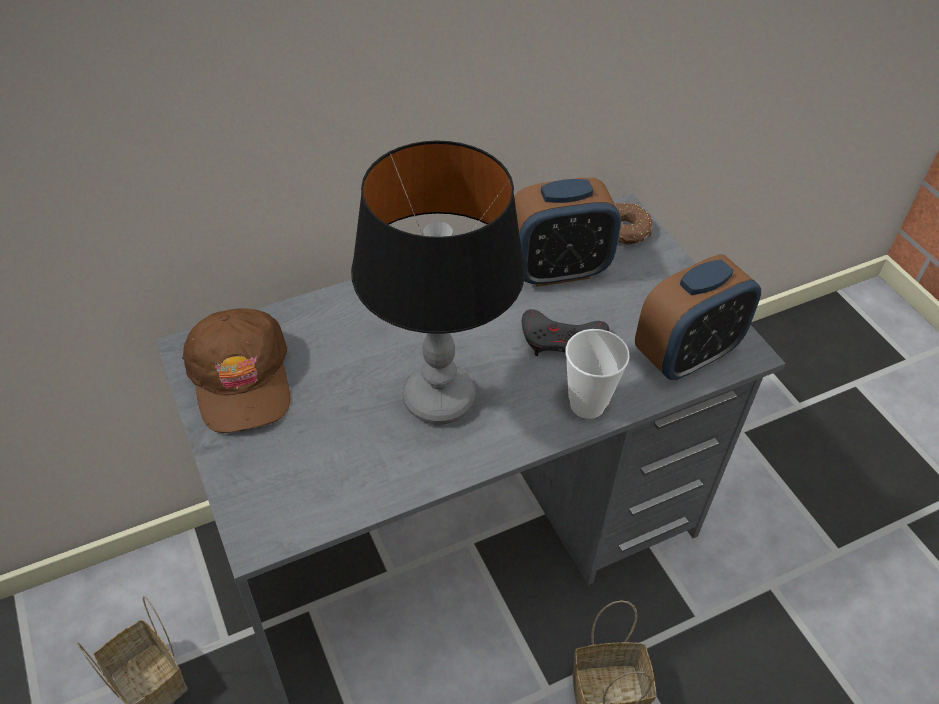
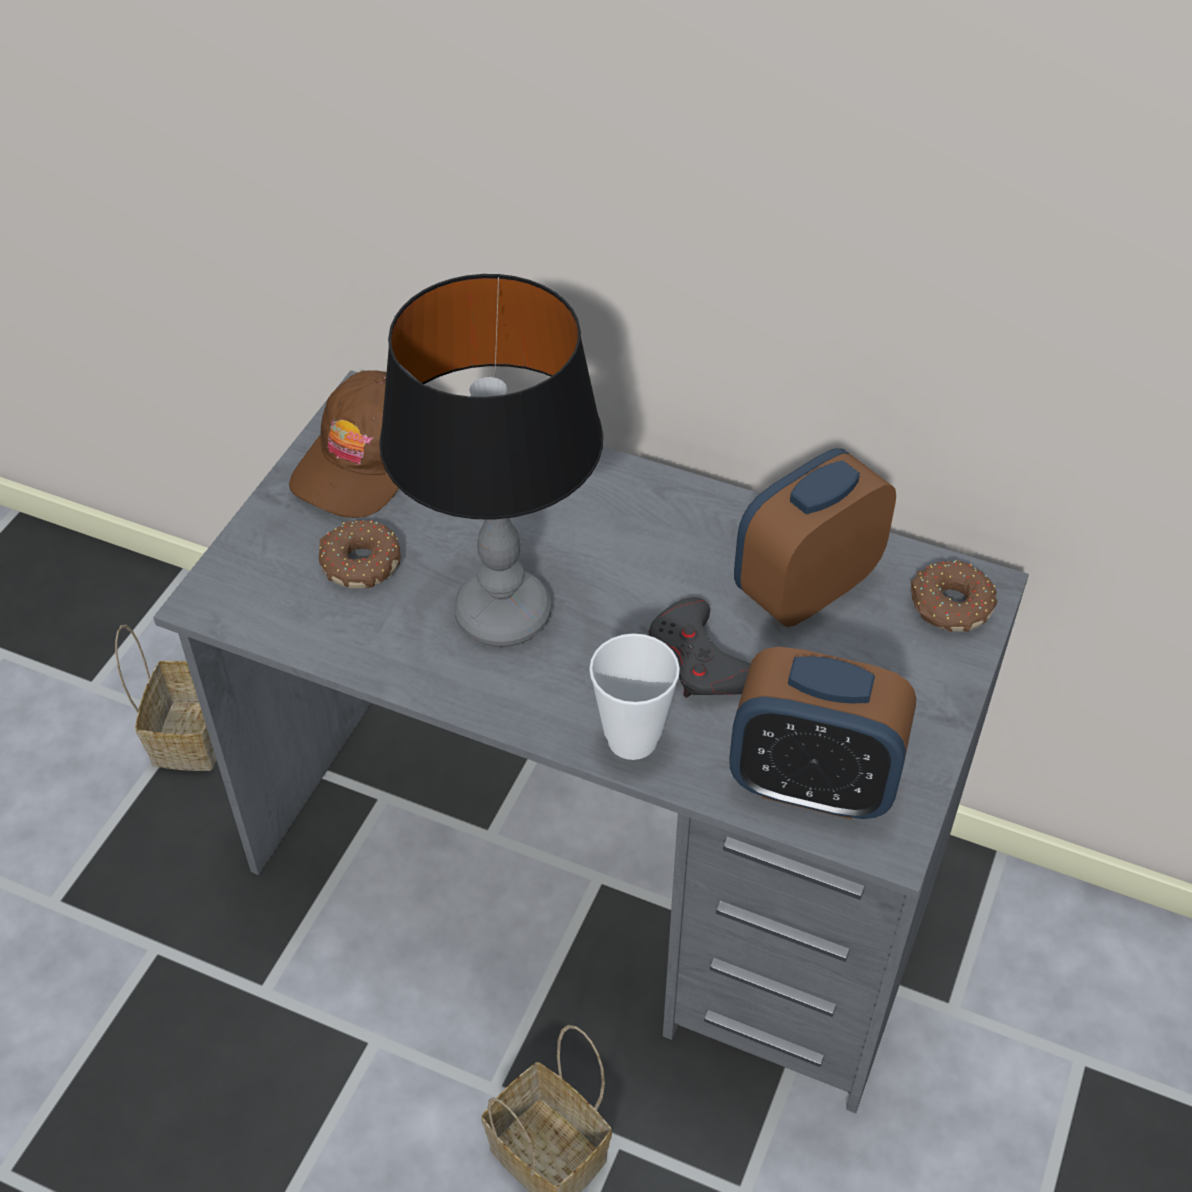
camera: 50 degrees right, 0 degrees up
(321, 438) = (359, 563): none -> donut
(558, 270) = (805, 588): alarm clock -> alarm clock turned 105 degrees clockwise

